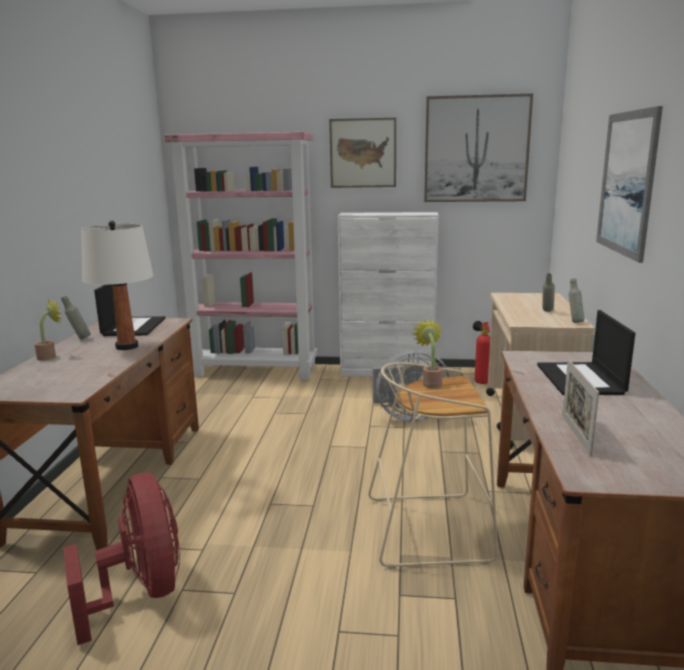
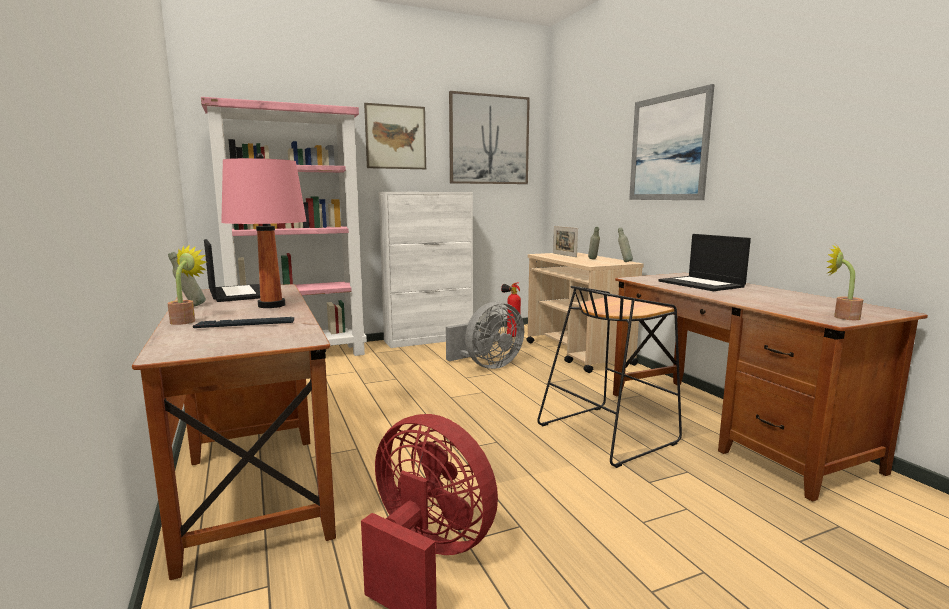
camera: 30 degrees left, 5 degrees down
(74, 368) = (245, 324): none -> keyboard
(127, 346) = (272, 305): white table lamp -> pink table lamp
(430, 383) = (598, 302): potted plant -> potted plant (841, 317)
(430, 528) = (607, 433): beige stool -> black stool
(576, 435) = (773, 305): picture frame -> picture frame (564, 255)

